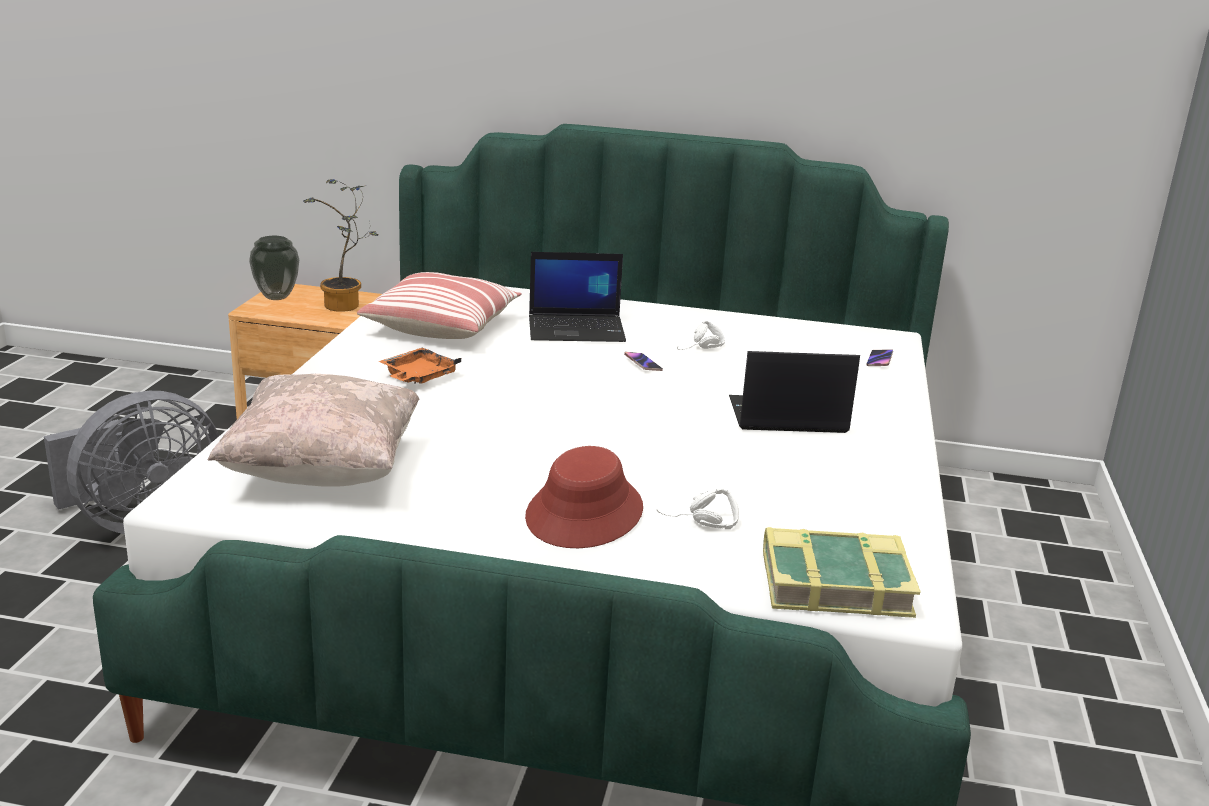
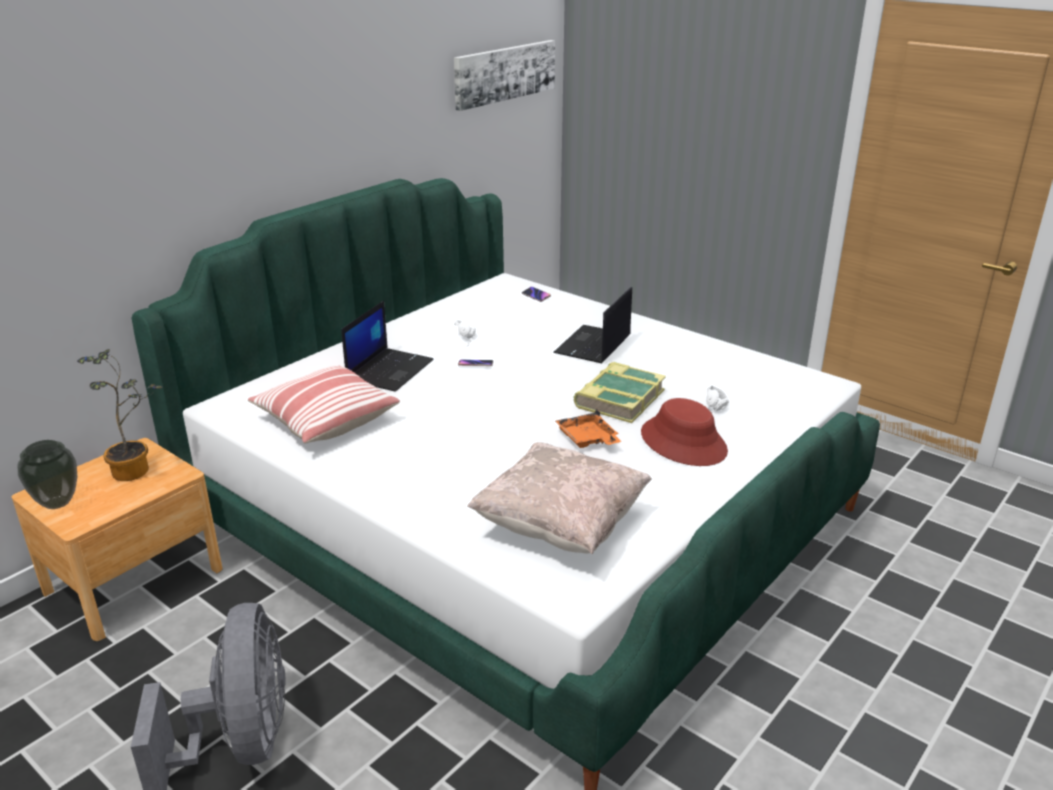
camera: 60 degrees left, 5 degrees up
(418, 377) = (421, 452): orange tray -> orange tray (587, 439)
(835, 583) = (796, 394): book -> book (618, 399)
(1039, 55) = (504, 73): none -> picture

